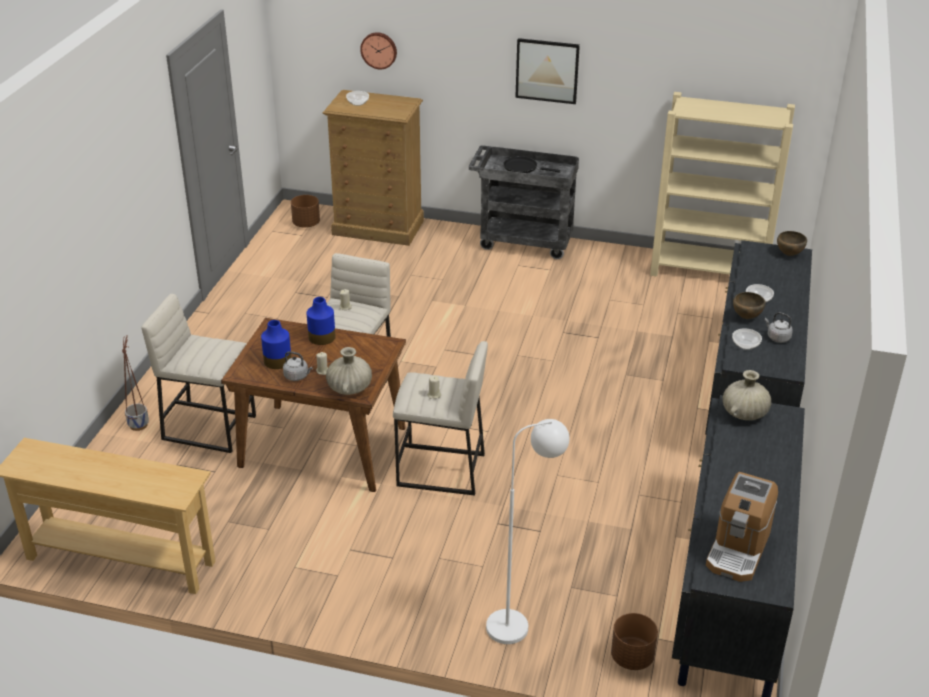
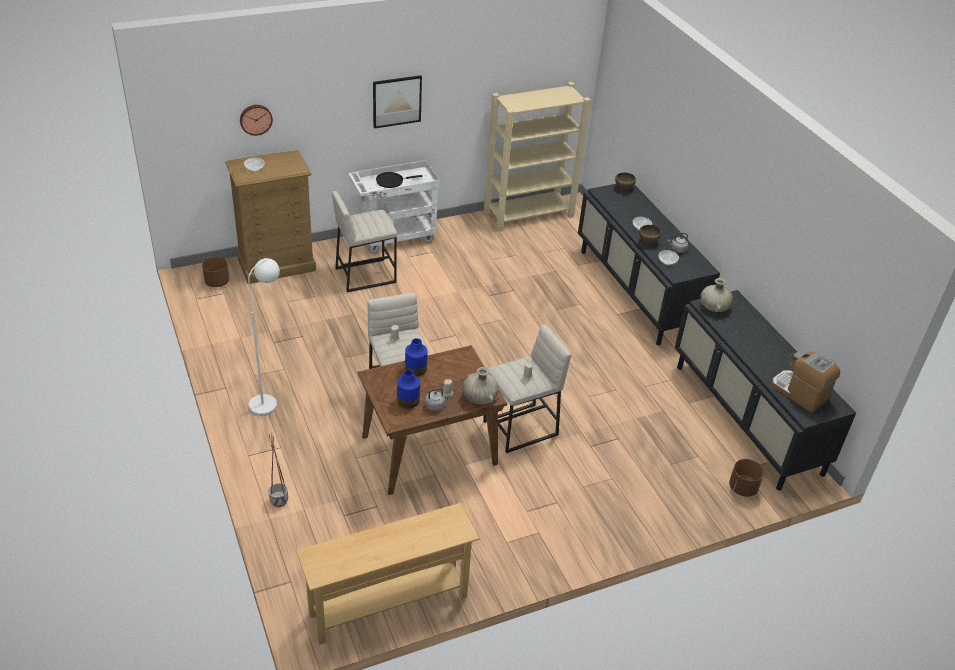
camera: 40 degrees left, 5 degrees up
(209, 427) = (334, 476): beige stool -> beige stool (365, 275)
(519, 625) = (670, 503): white floor lamp -> white floor lamp (269, 401)
(521, 245) = (393, 240): black cart -> white cart
(738, 549) = (799, 393): coffee machine -> coffee machine turned 150 degrees clockwise

